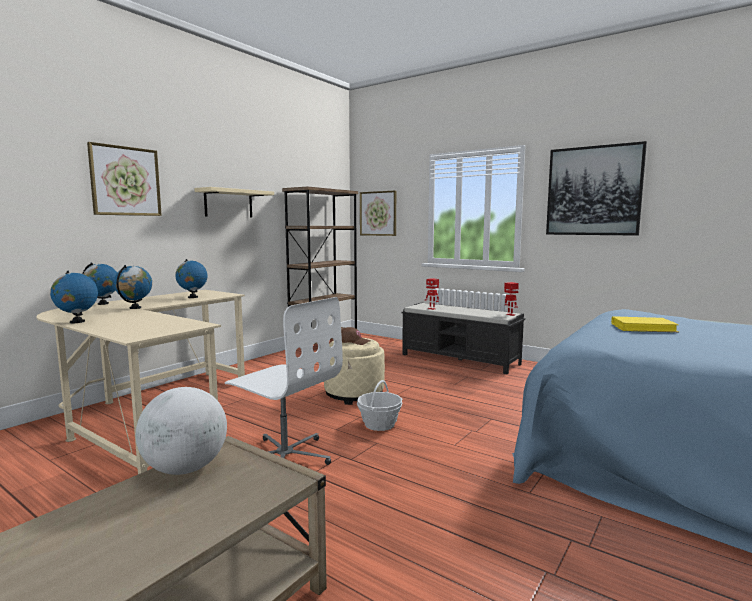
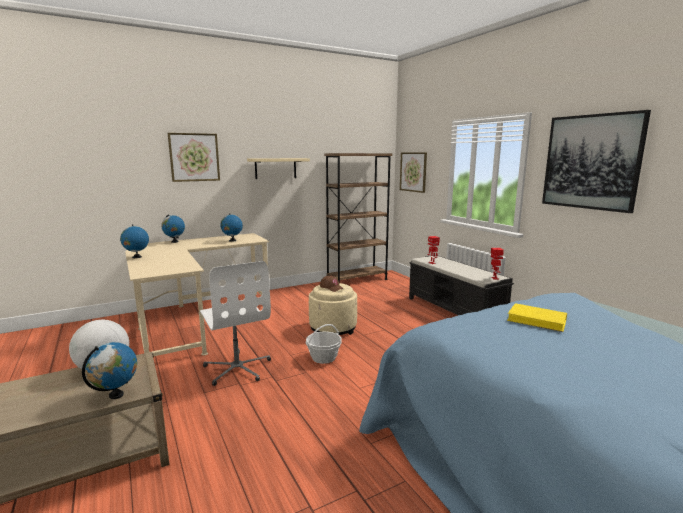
camera: 25 degrees right, 5 degrees up
(135, 308) = (184, 248): globe -> globe (116, 395)

